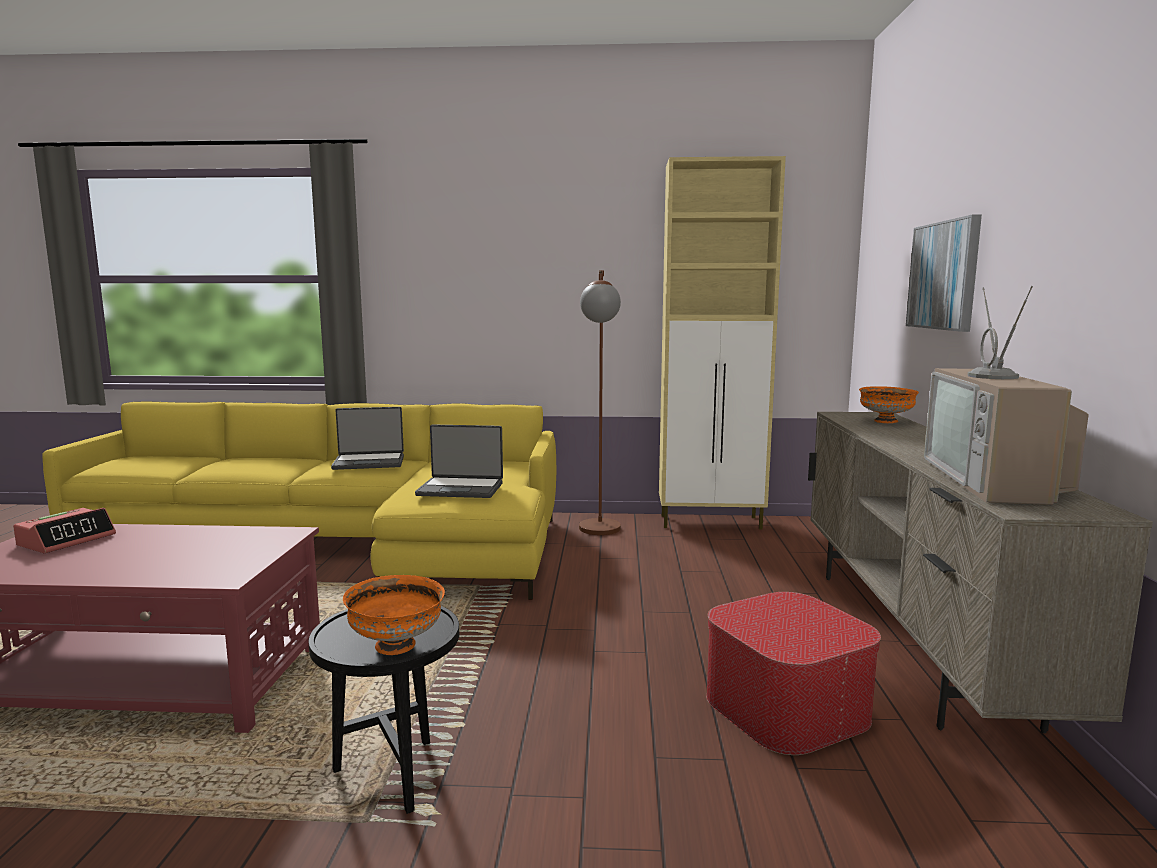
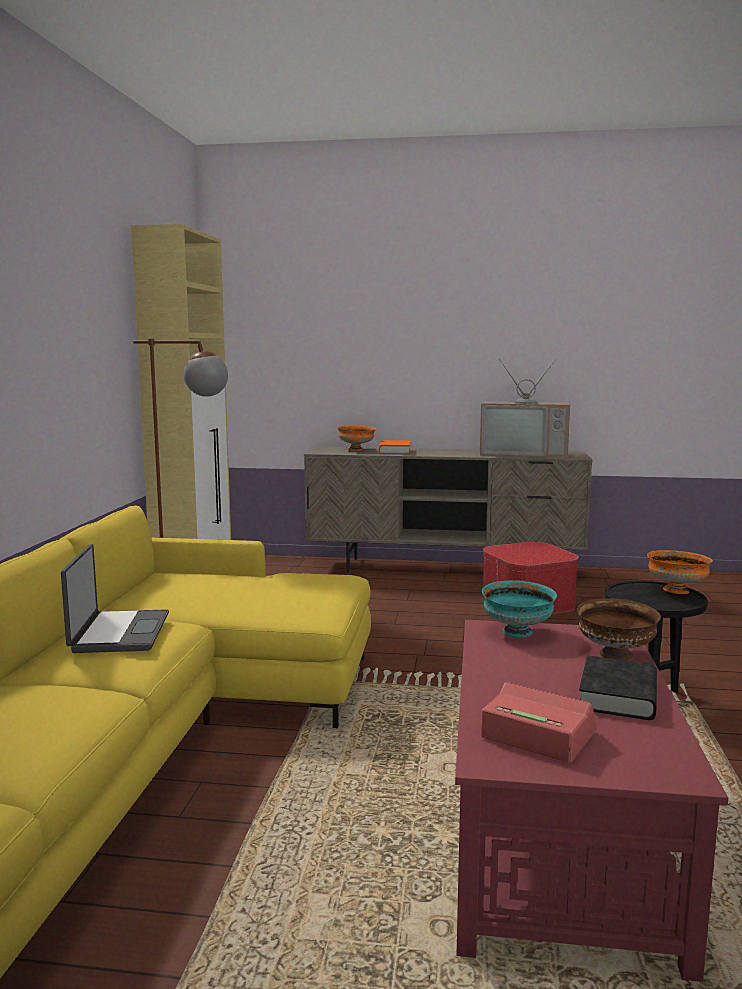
camera: 85 degrees left, 0 degrees up
(88, 566) = (618, 696): none -> black book
(170, 573) = (616, 655): none -> brown bowl
(266, 542) = (518, 632): none -> turquoise bowl
(461, 489) = (296, 588): laptop -> none
(895, 432) = (394, 451): none -> orange book
(944, 275) = (375, 349): picture -> none

